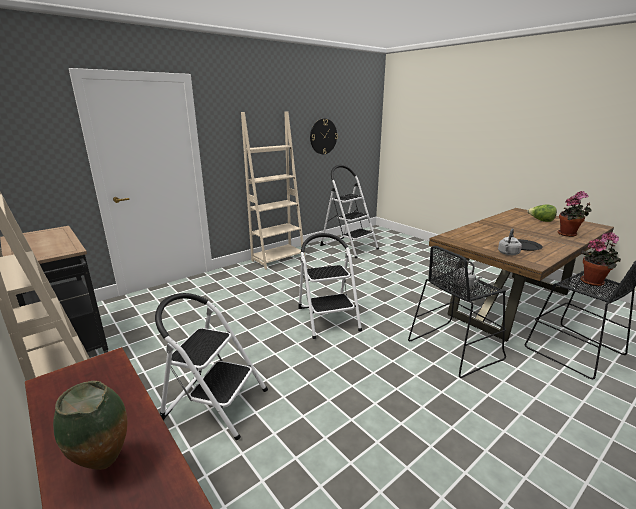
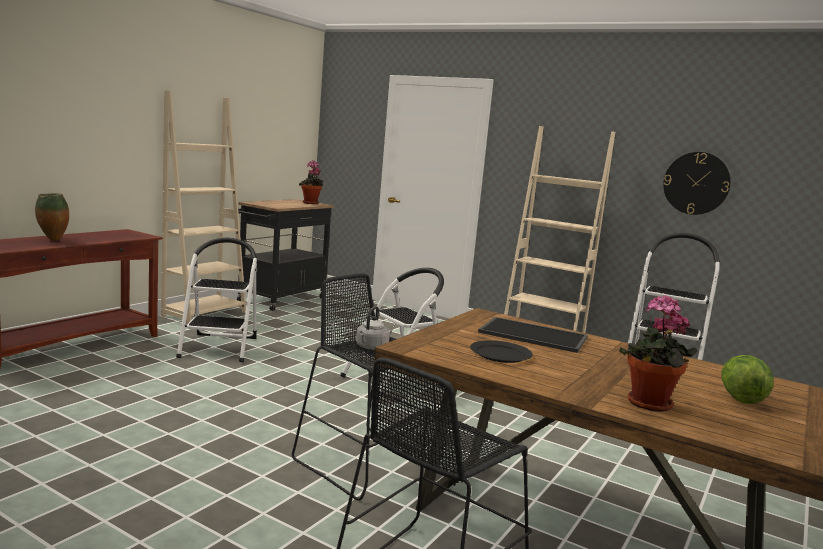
camera: 70 degrees right, 10 degrees down
(479, 234) = (534, 335): none -> tray
(508, 254) = (444, 339): grey kettle -> none
(594, 282) = (461, 441): potted plant -> potted plant (310, 203)

